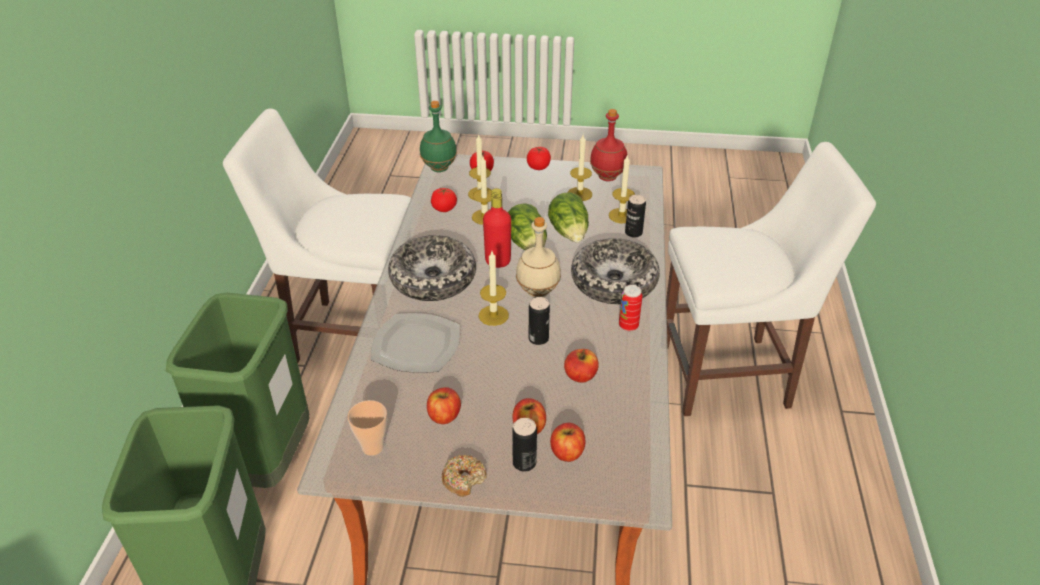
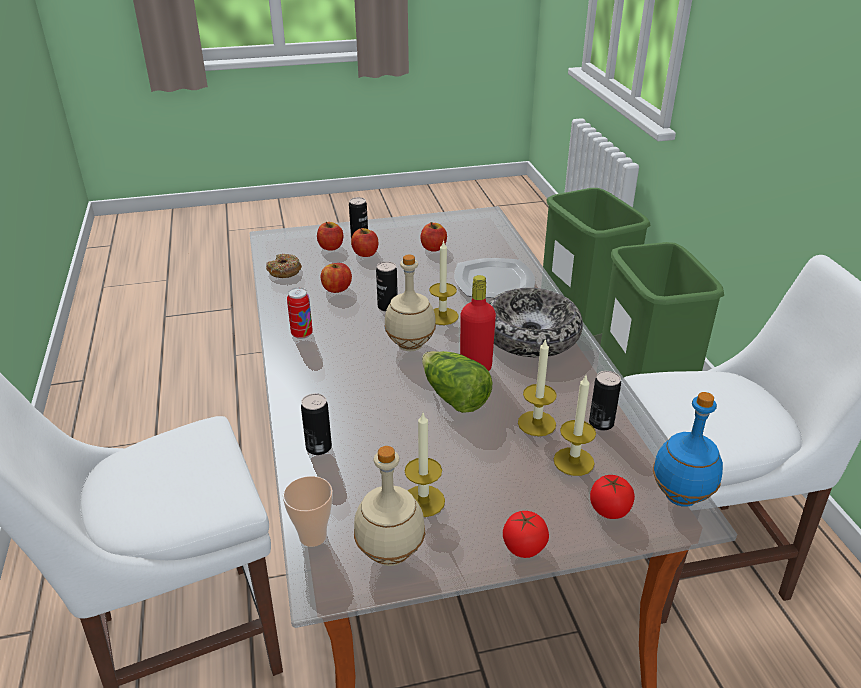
camera: 160 degrees right, 5 degrees down
(372, 447) = (470, 226): cup -> cup (313, 536)
(440, 168) = (679, 496): green bottle -> blue bottle
(444, 208) = (601, 423): tomato -> can
(464, 479) = (396, 225): donut -> donut (284, 271)
(570, 233) = (408, 426): lettuce -> none
(607, 177) = (391, 555): red bottle -> beige bottle
(614, 282) = (328, 374): bowl -> none
(621, 215) = (343, 473): candle -> none

